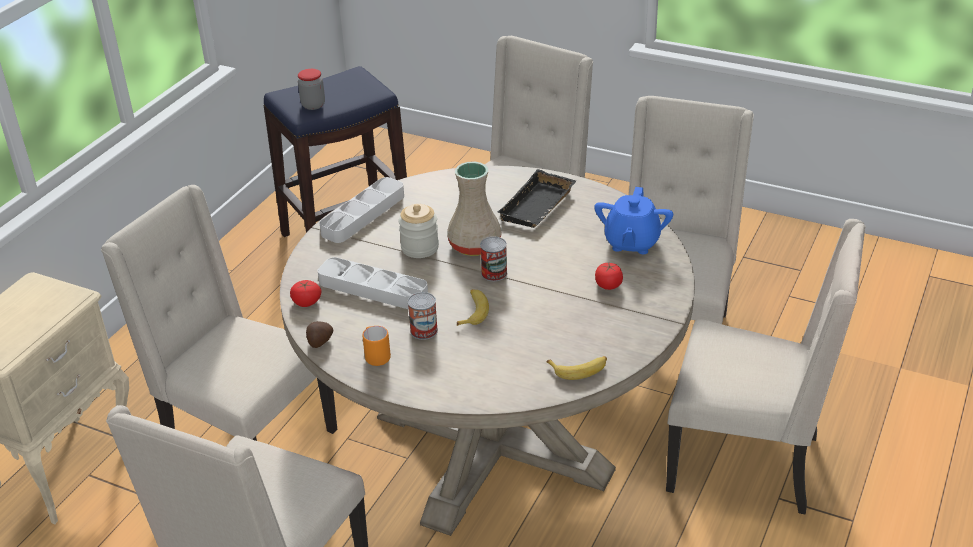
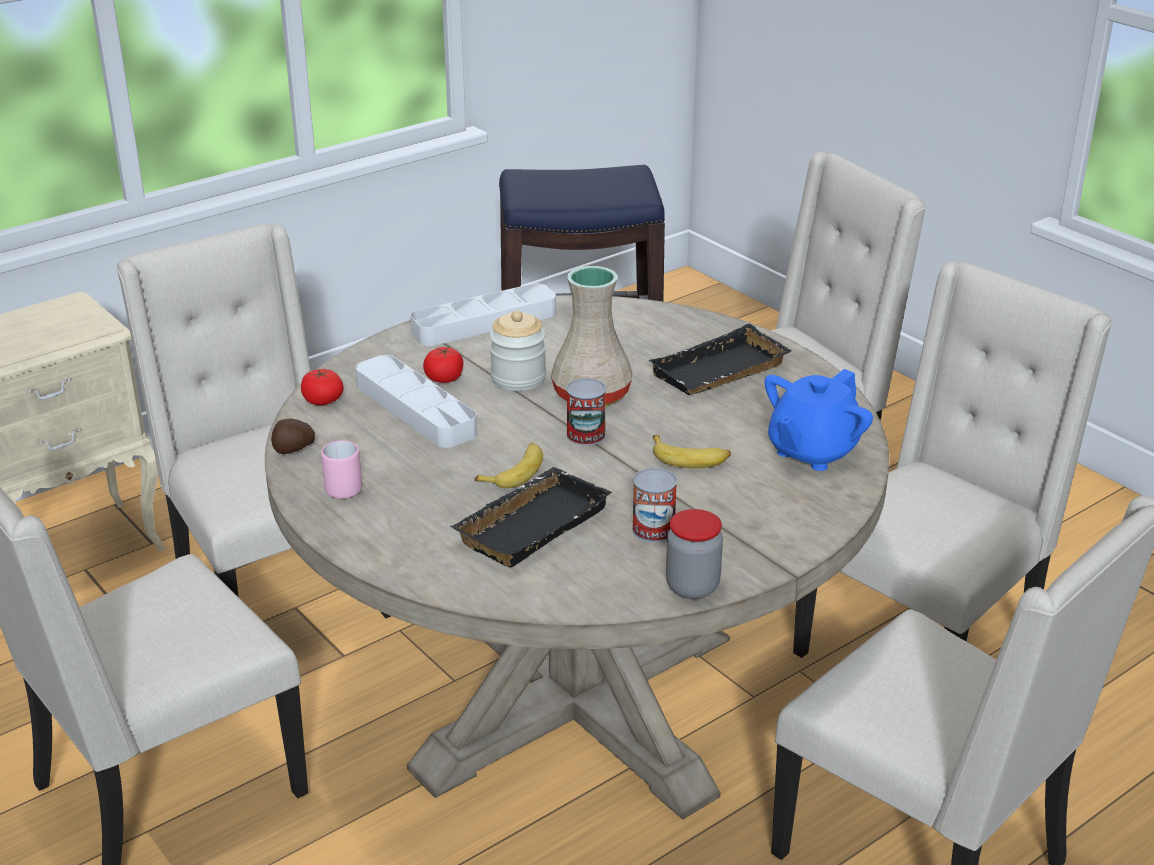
camera: 25 degrees right, 5 degrees down
(313, 105) = (547, 193): jar -> jar (692, 587)
(376, 356) = (344, 486): orange mug -> pink mug
(424, 331) = (431, 475): can -> can (653, 529)
(511, 342) = (531, 523): none -> black tray
(579, 369) = (591, 587): banana -> banana (690, 458)
(608, 284) = (730, 494): tomato -> tomato (444, 378)

